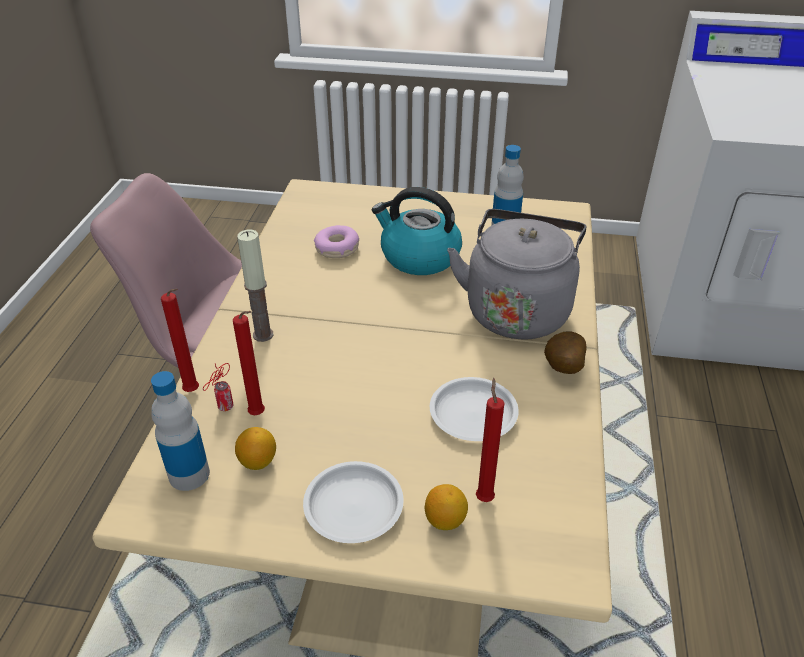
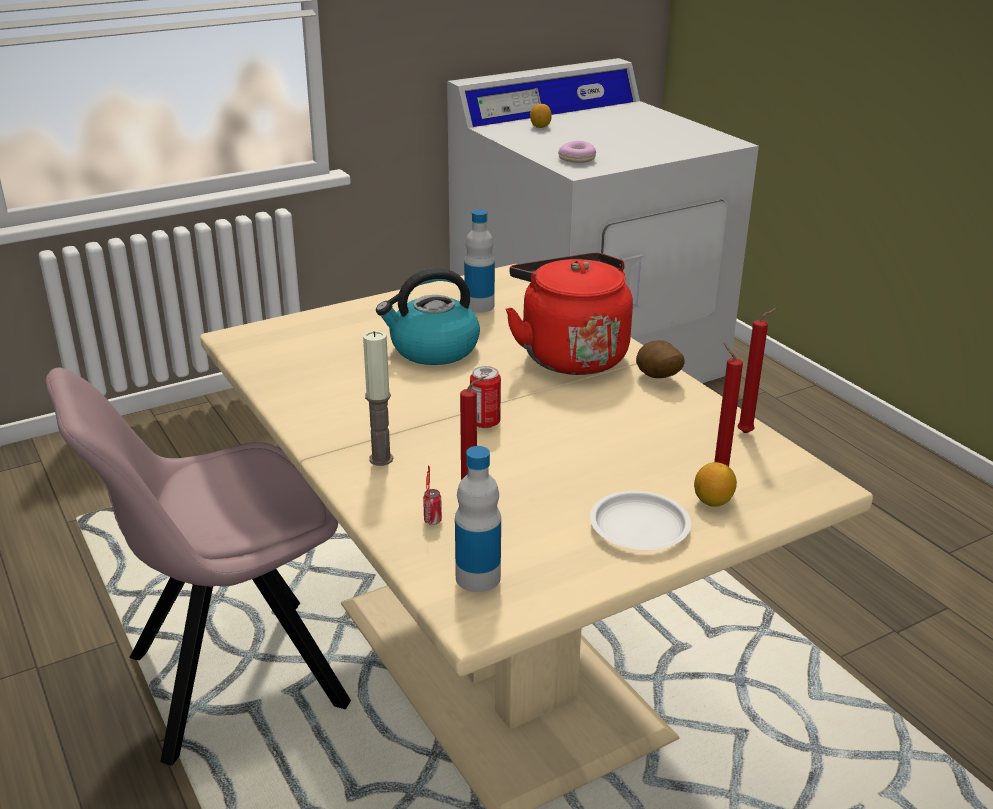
camera: 40 degrees left, 10 degrees down
(193, 392) = (385, 525): red candle -> red candle (747, 433)
(258, 461) = (522, 540): lemon -> lemon (540, 127)
(337, 249) = (346, 371): donut -> donut (577, 159)
(370, 341) = (485, 423): none -> can
(473, 413) = (637, 432): white plate -> none
(517, 309) = (570, 354): grey kettle -> red kettle

